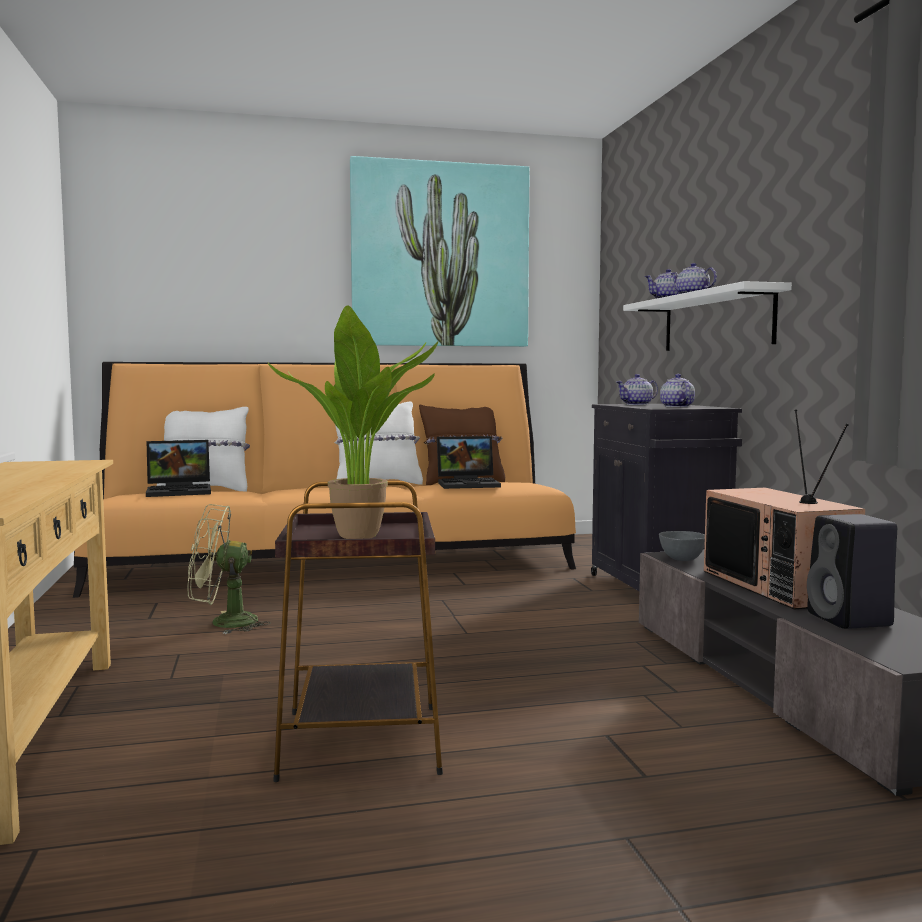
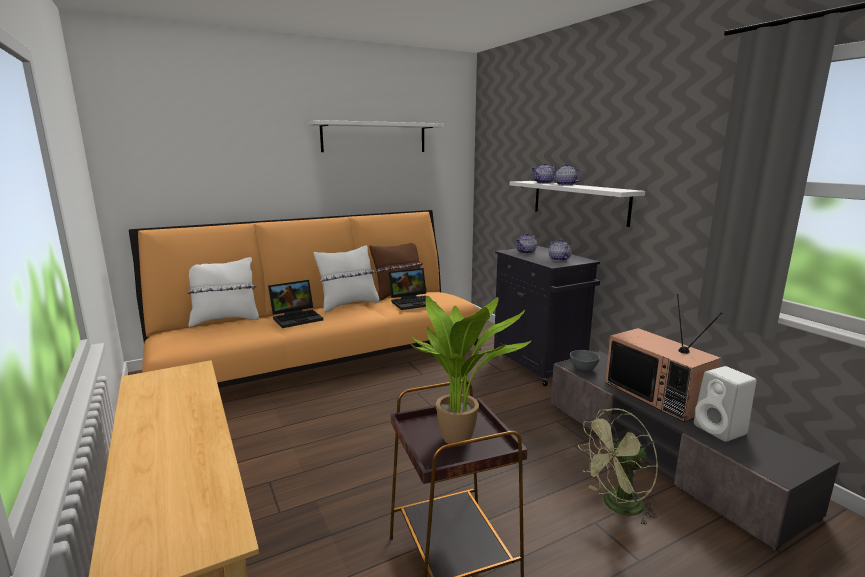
camera: 15 degrees left, 10 degrees up
(181, 491) = (215, 330): laptop -> laptop (297, 318)
(223, 623) = (282, 439): green fan -> green fan (617, 506)
(440, 256) = (374, 137): picture -> white shelf
(851, 620) = (721, 430): black speaker -> white speaker

